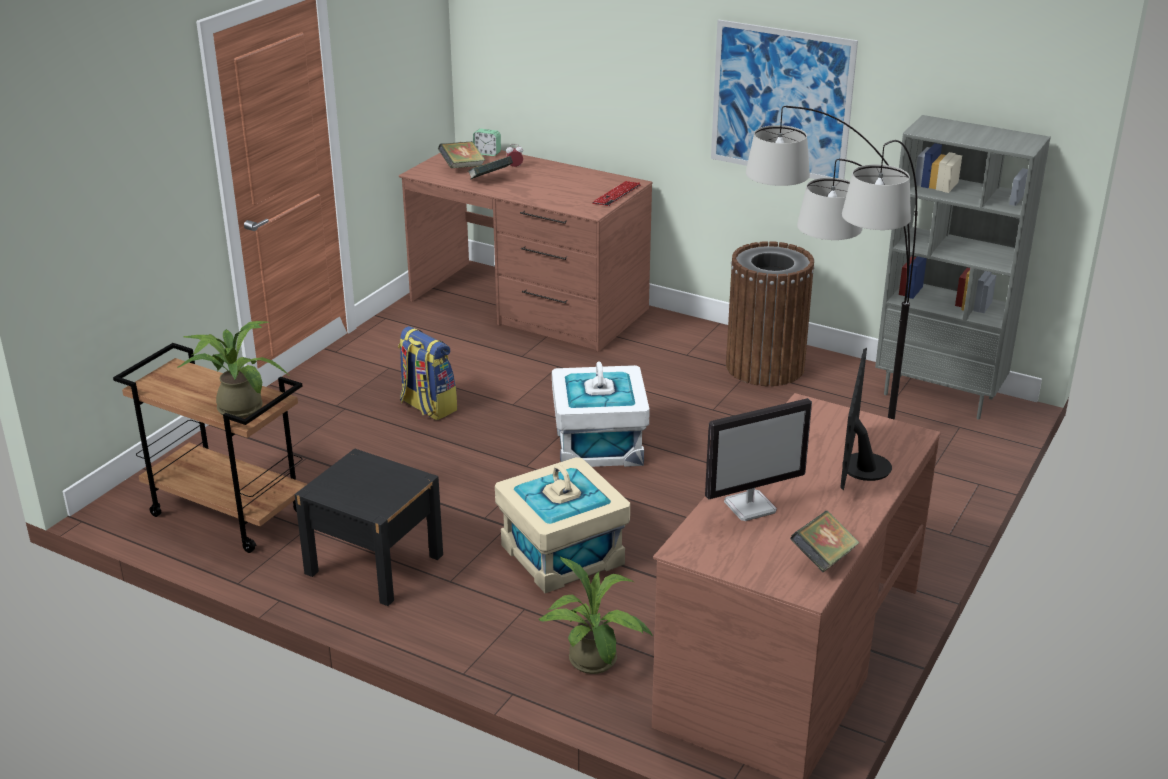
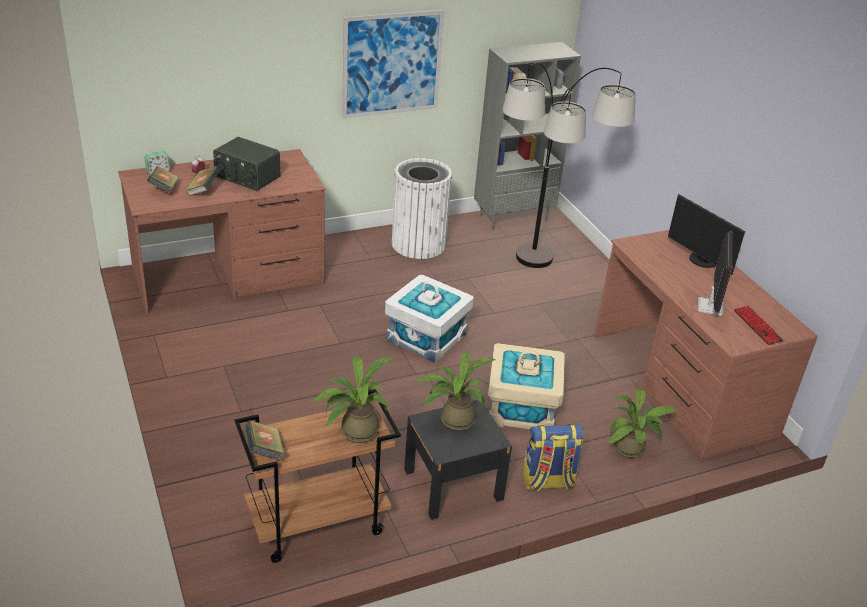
camera: 55 degrees left, 5 degrees up
(380, 474) = (453, 420): none -> potted plant
(427, 407) = (297, 375): backpack -> backpack (547, 481)
(549, 184) = (247, 177): none -> radio
(616, 195) = (300, 167): keyboard -> keyboard (757, 326)
(765, 367) = (418, 244): brown trash can -> white trash can
(823, 559) = (774, 312): book -> book (265, 451)

